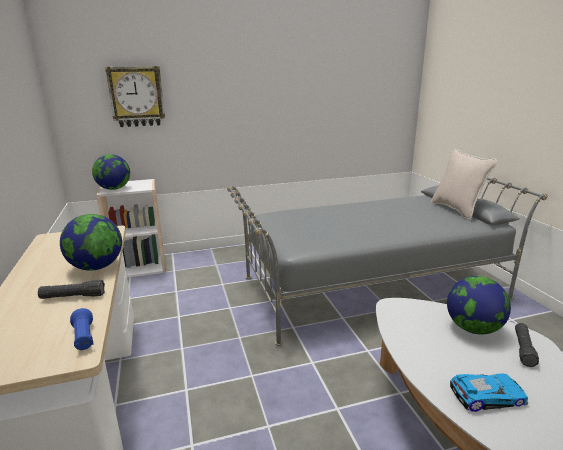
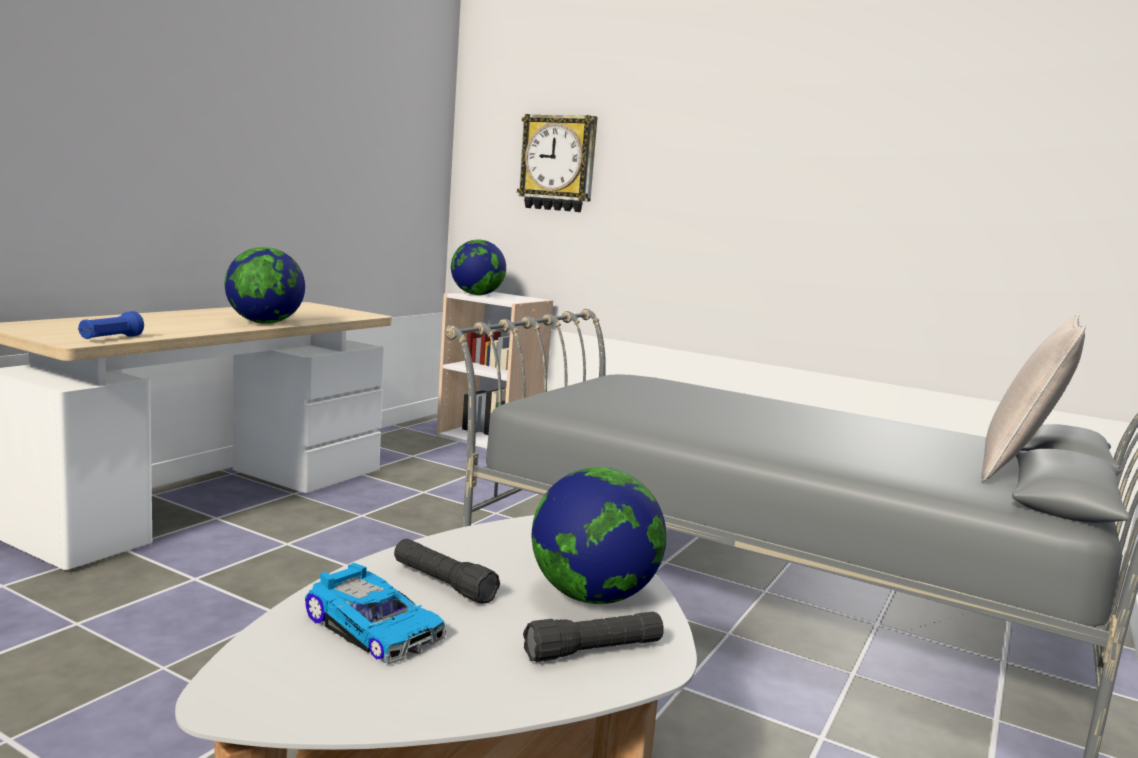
camera: 45 degrees right, 10 degrees down
(73, 297) = (187, 326): black flashlight -> black flashlight (443, 584)

